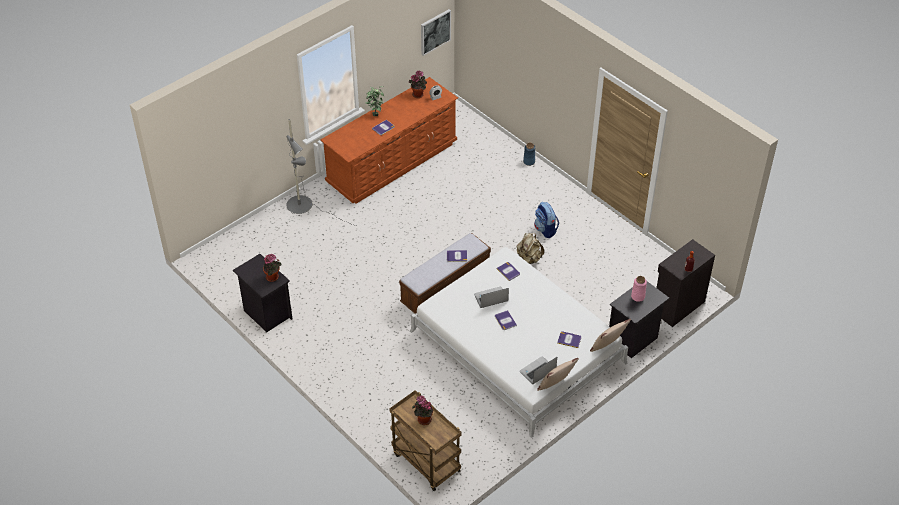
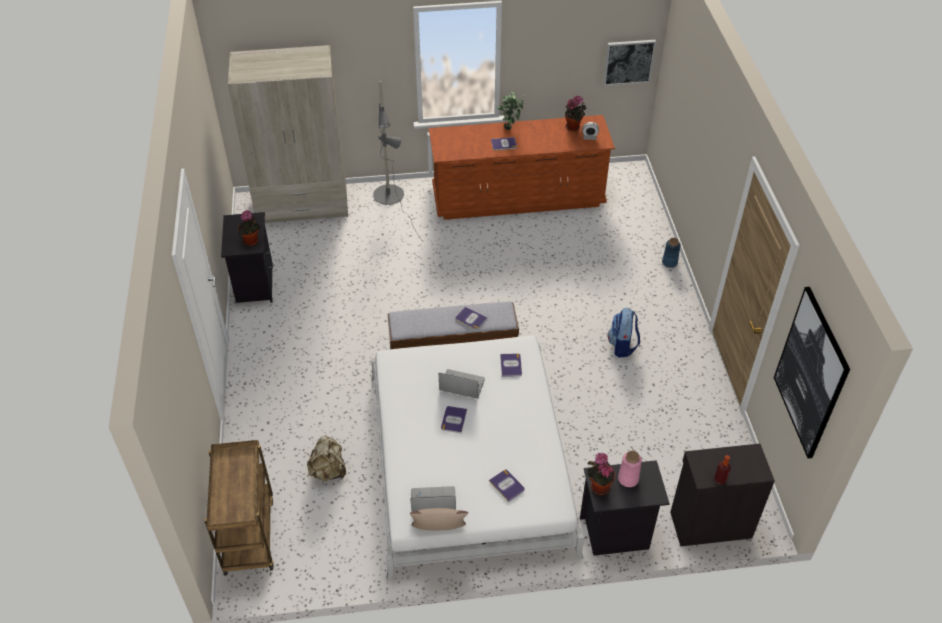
camera: 35 degrees right, 0 degrees up
(243, 241) = (302, 205): none -> beige wardrobe
(423, 419) = (235, 480): potted plant -> potted plant (598, 486)
(529, 259) = (574, 368): beige backpack -> beige backpack (328, 471)
(608, 346) = (548, 521): beige pillow -> none
(707, 182) = (811, 373): none -> picture

